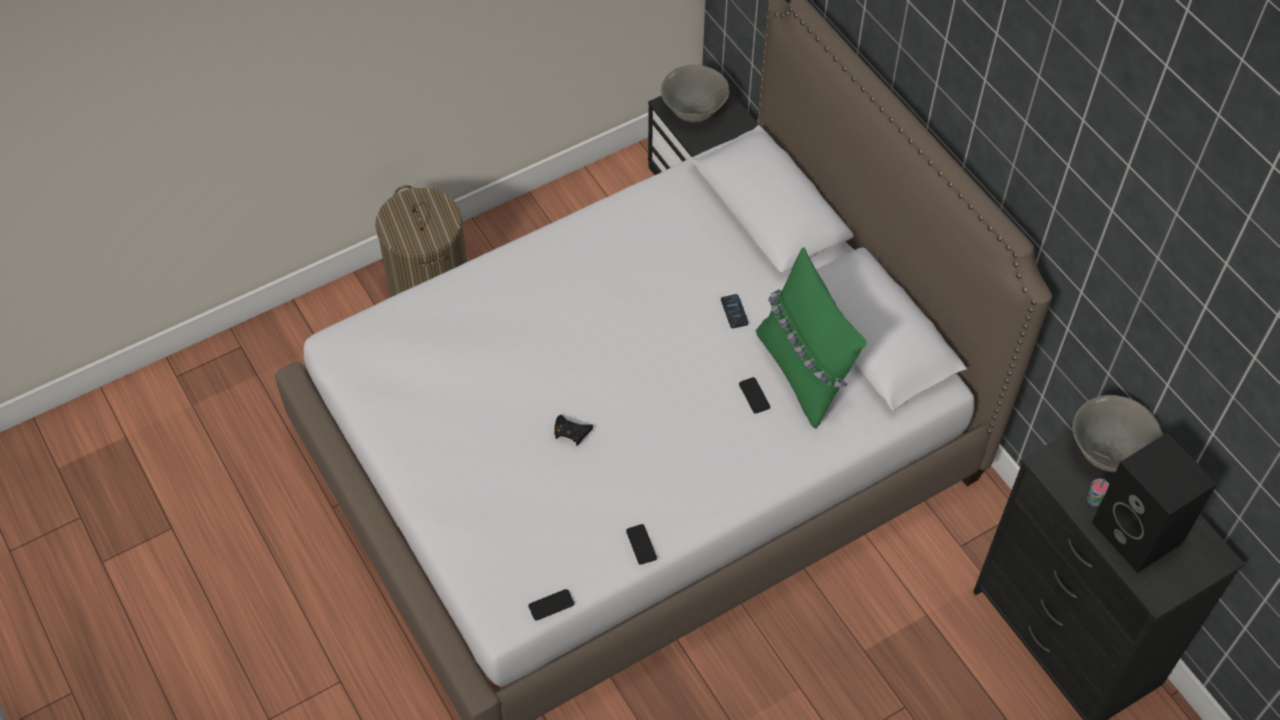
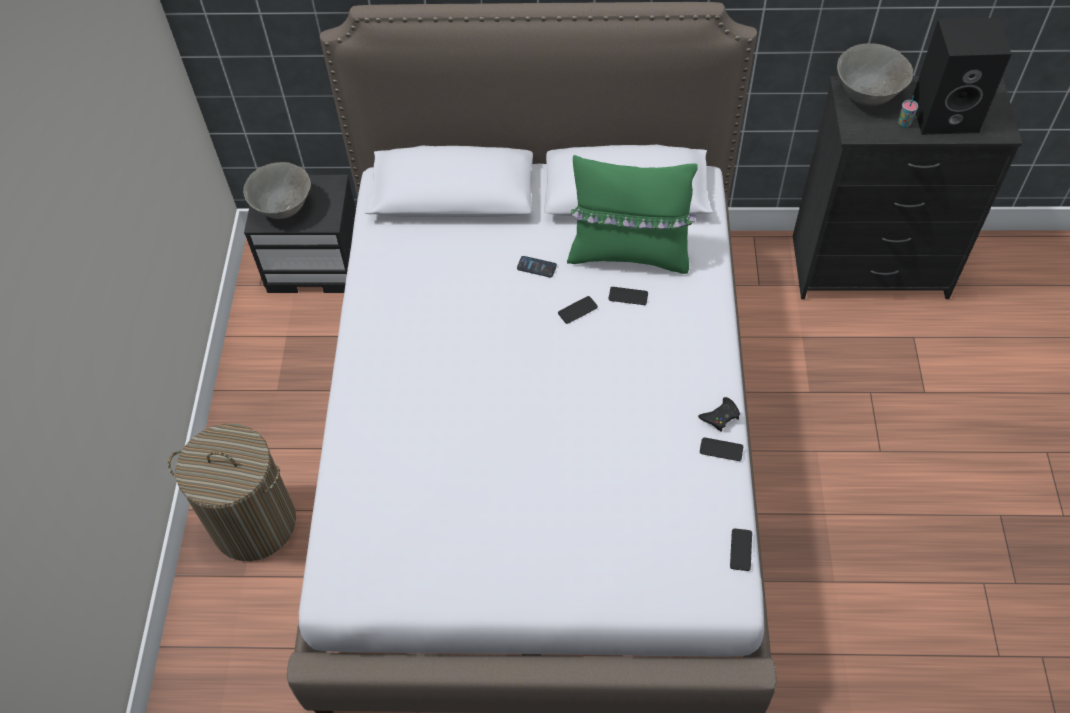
camera: 55 degrees left, 0 degrees up
(571, 432) = (572, 444): black game controller -> black game controller (720, 416)
(710, 366) = (577, 310): none -> phone

